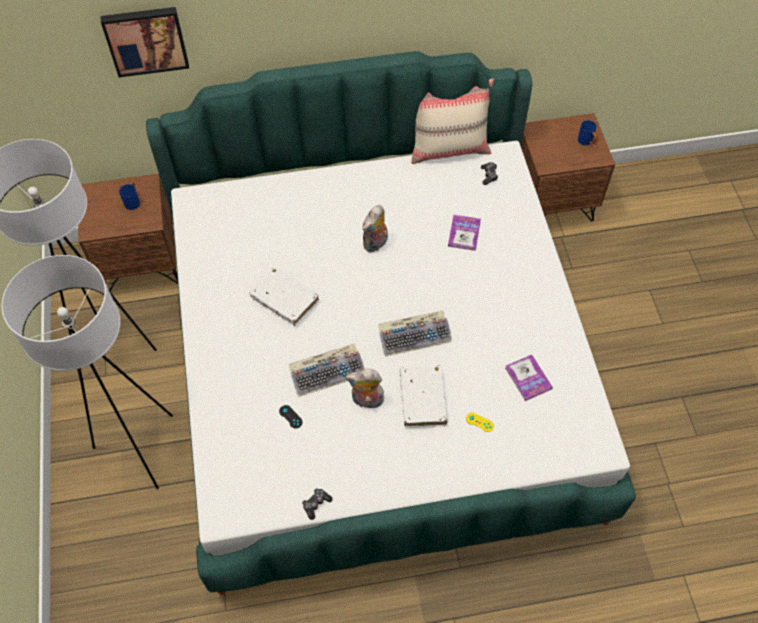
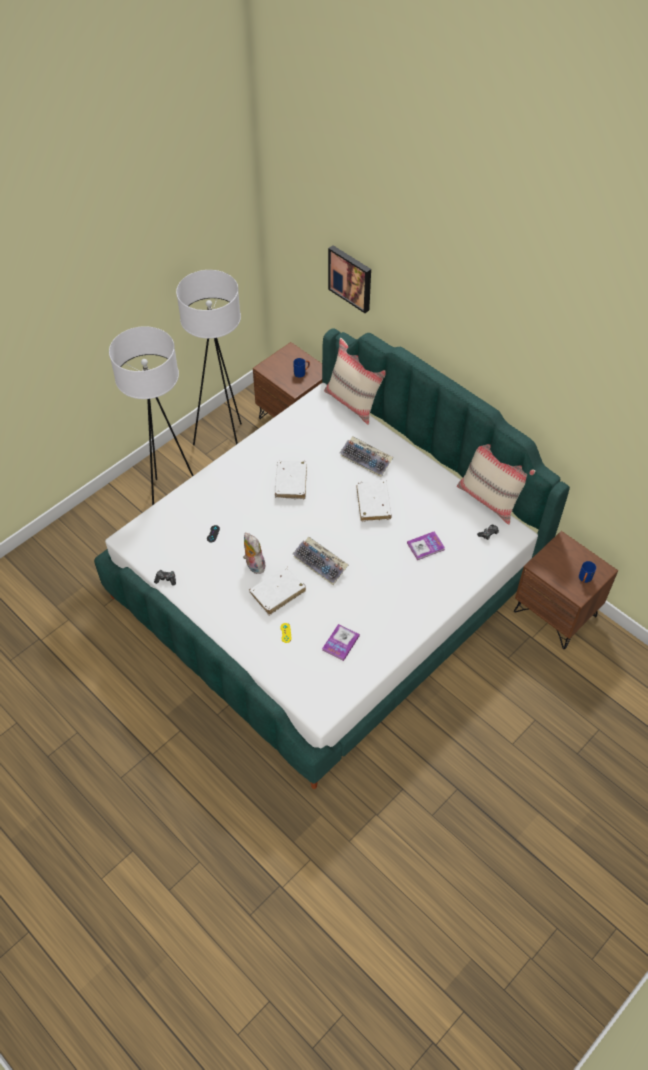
camera: 55 degrees right, 5 degrees down
(227, 180) = (353, 402): none -> beige pillow
(328, 372) = (258, 534): keyboard -> keyboard (367, 459)
(376, 244) = (373, 504): plush toy -> white book

